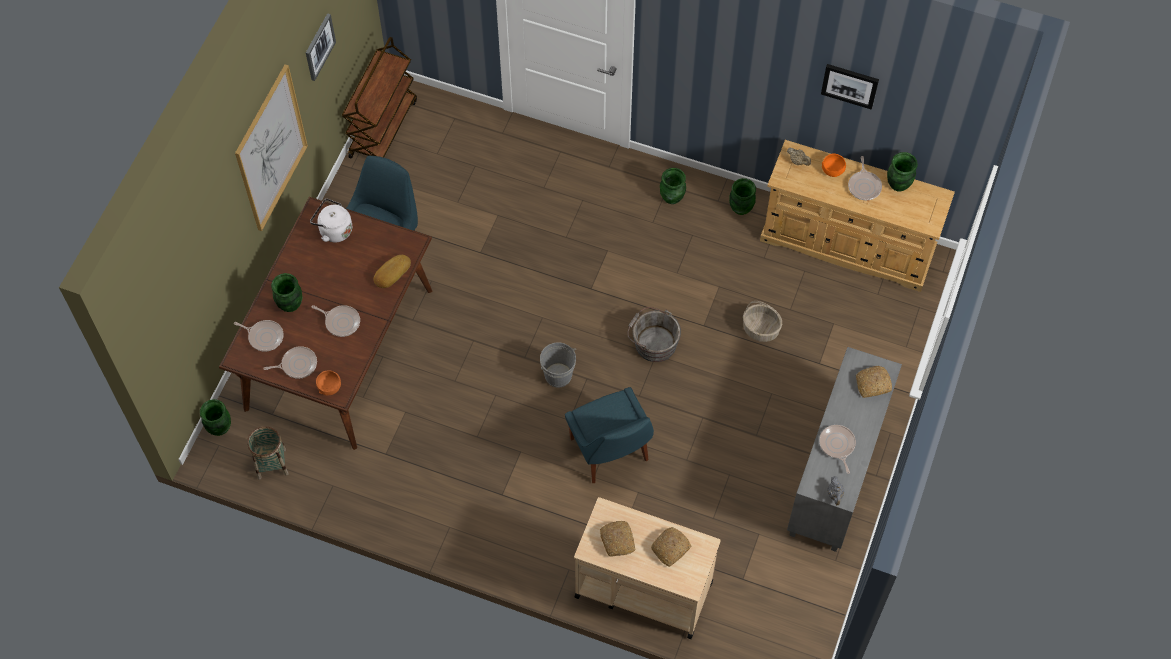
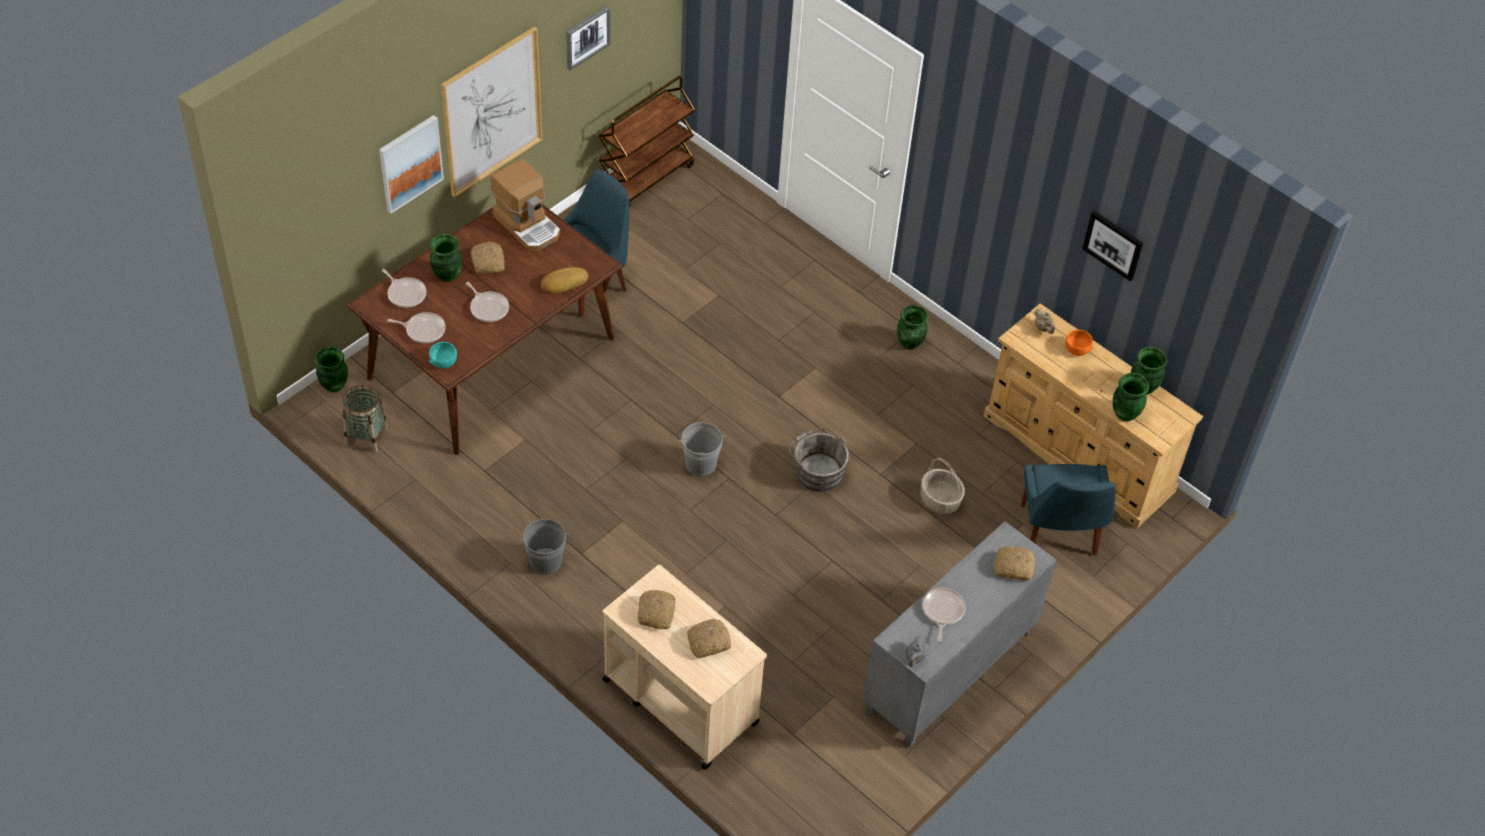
camera: 20 degrees right, 10 degrees down
(227, 226) = (410, 163): none -> picture
(319, 279) = (488, 262): none -> bread
(329, 386) = (443, 361): orange bowl -> turquoise bowl
(334, 230) = (528, 225): white kettle -> coffee machine
(477, 514) = (545, 561): none -> grey bucket
(610, 452) = (716, 556): blue chair -> blue chair (1058, 533)
(740, 208) = (978, 378): green vase -> green vase (1125, 413)
(864, 186) = (1104, 376): frying pan -> none

